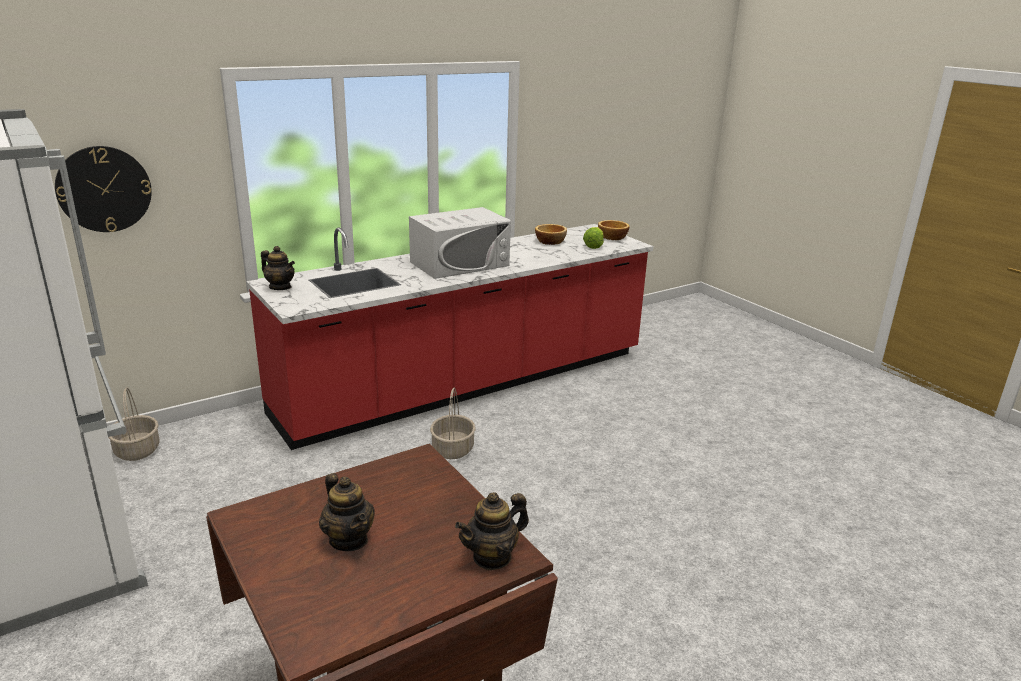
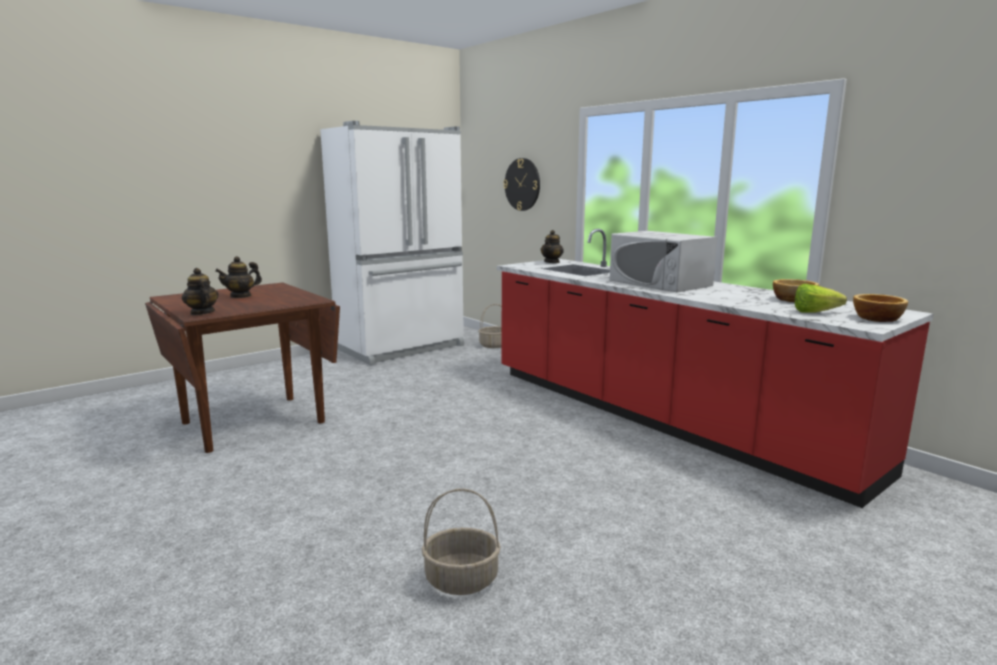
camera: 85 degrees right, 10 degrees down
(453, 449) = (534, 420): basket -> basket (461, 580)

